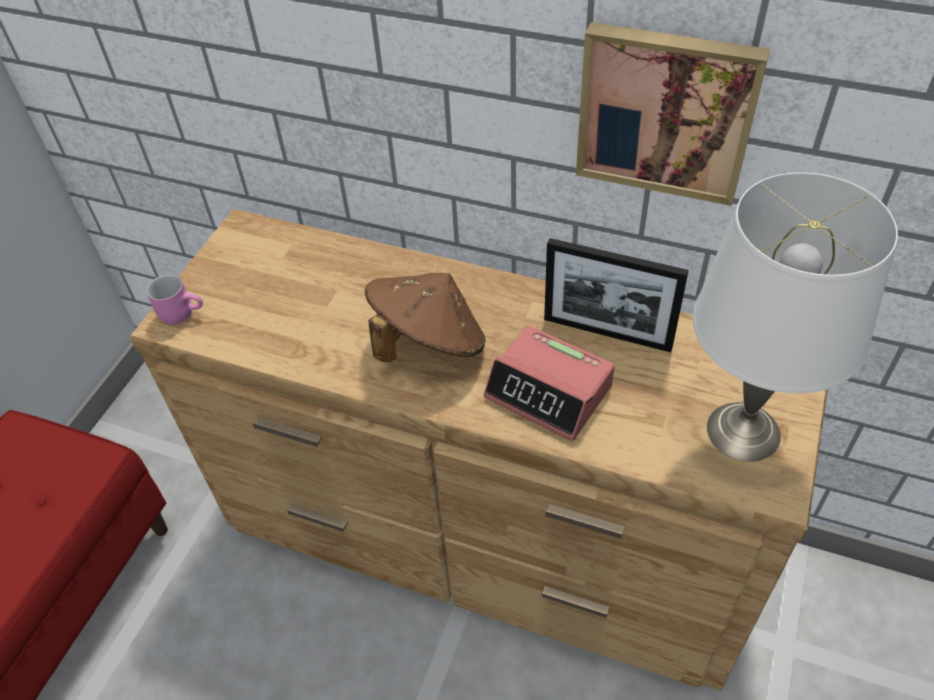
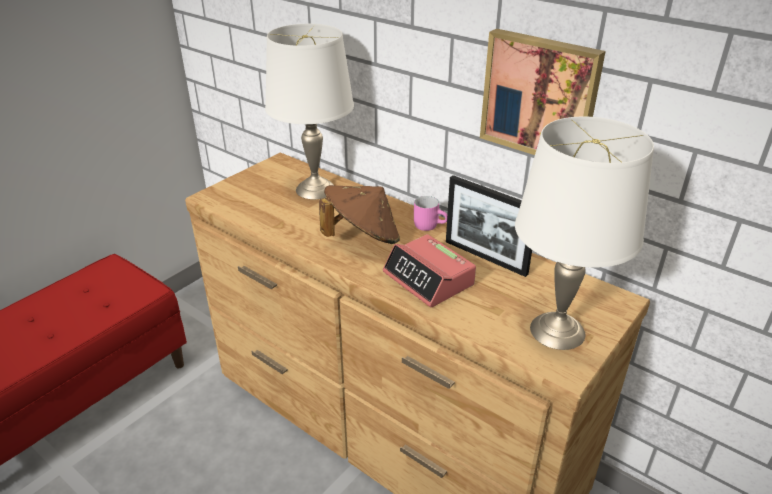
camera: 15 degrees right, 15 degrees down
(182, 312) = (221, 193): pink mug -> pink mug (430, 225)
(320, 269) = (315, 189): none -> white table lamp

